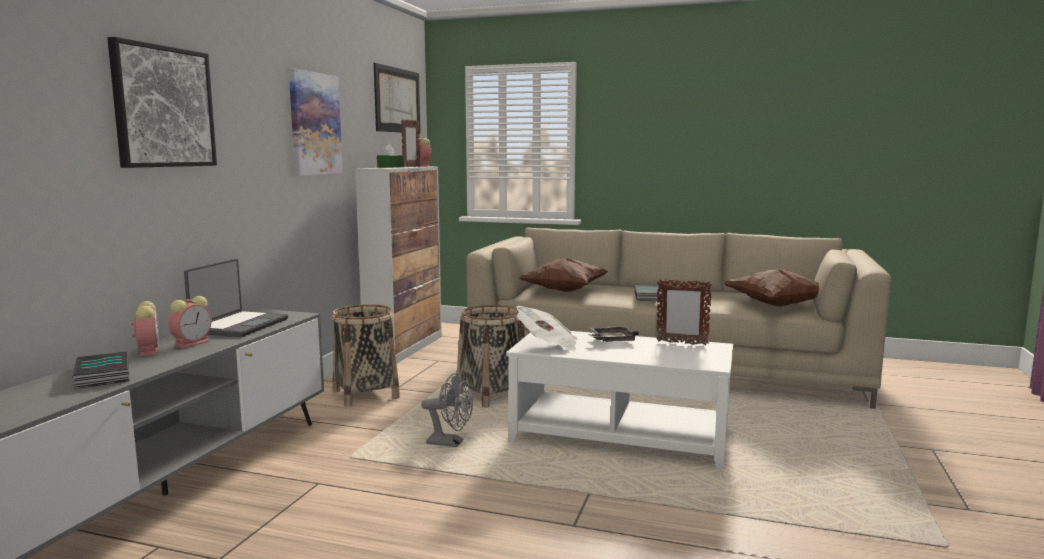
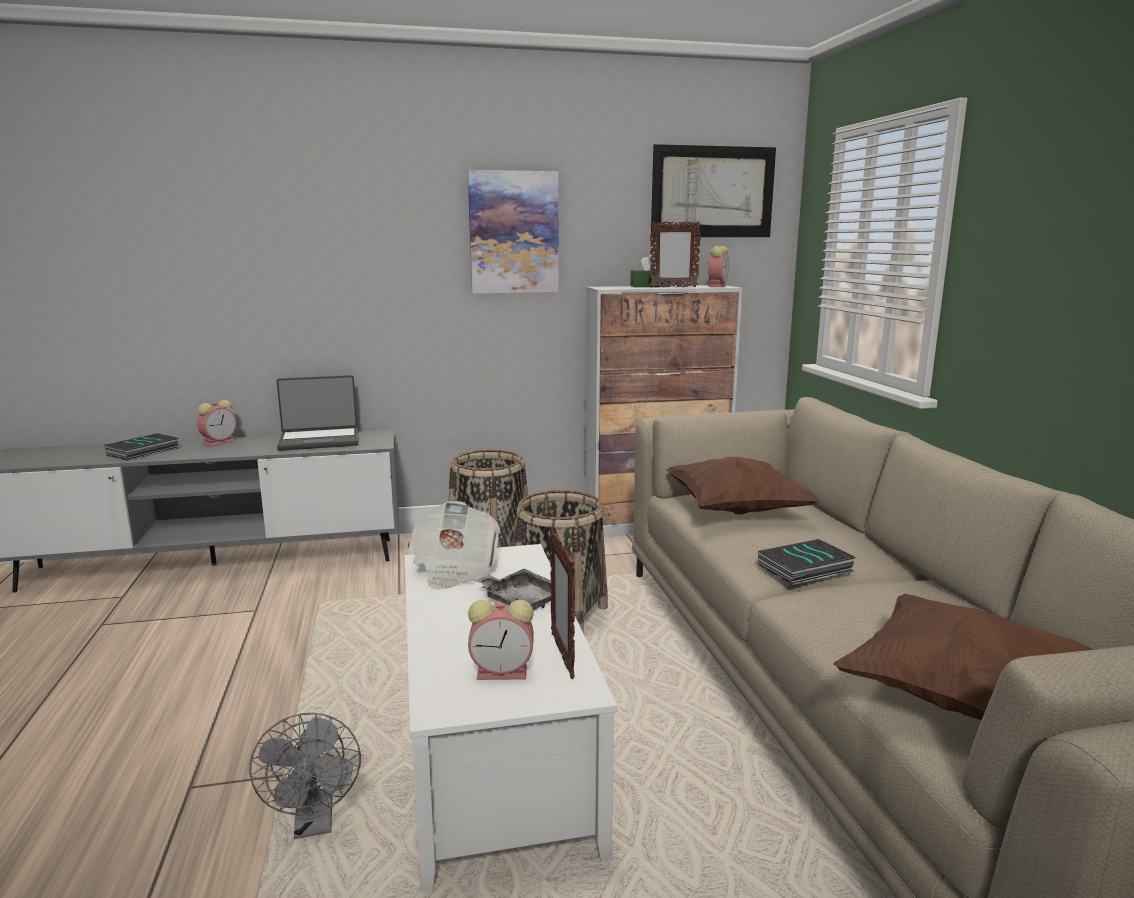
camera: 60 degrees right, 5 degrees up
(163, 107) = (275, 225): picture -> none
(192, 343) = (249, 445): alarm clock -> alarm clock (504, 672)
(450, 443) = (389, 639): grey fan -> grey fan (315, 824)

